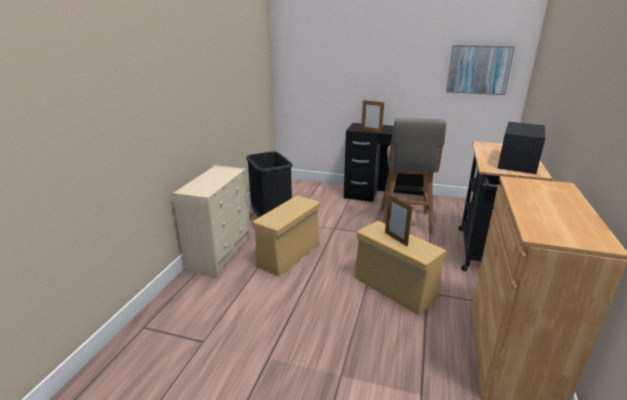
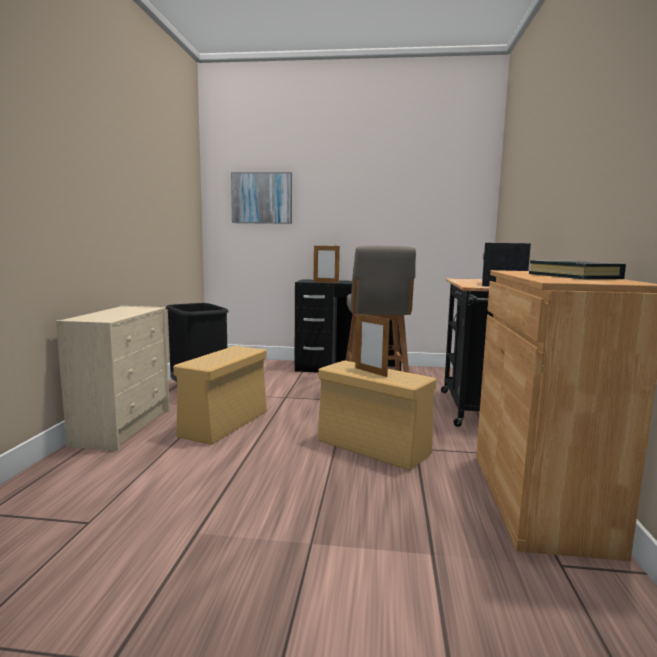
camera: 10 degrees left, 15 degrees down
(478, 69) = (441, 213): picture -> picture (262, 198)
(562, 212) = (574, 276): none -> black book

